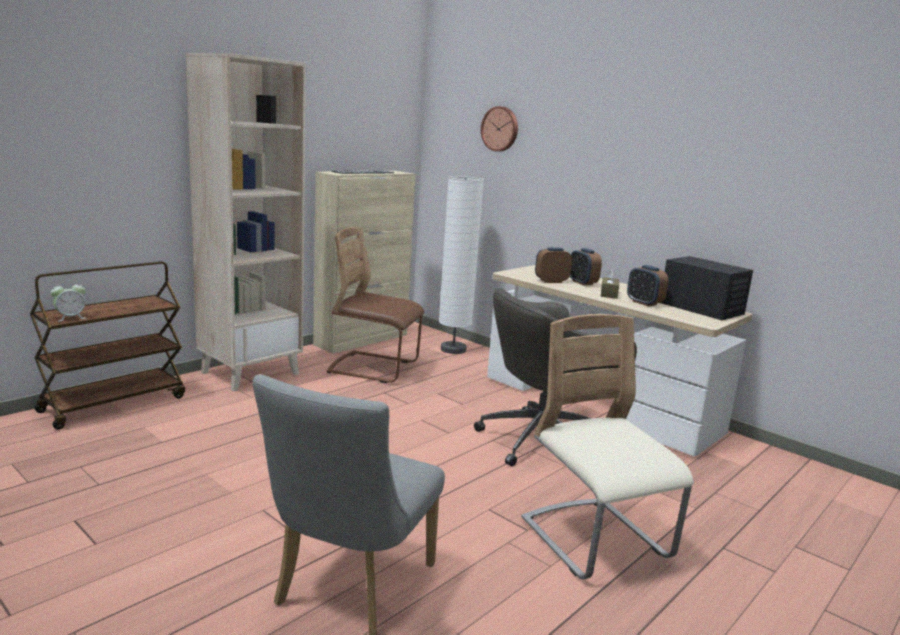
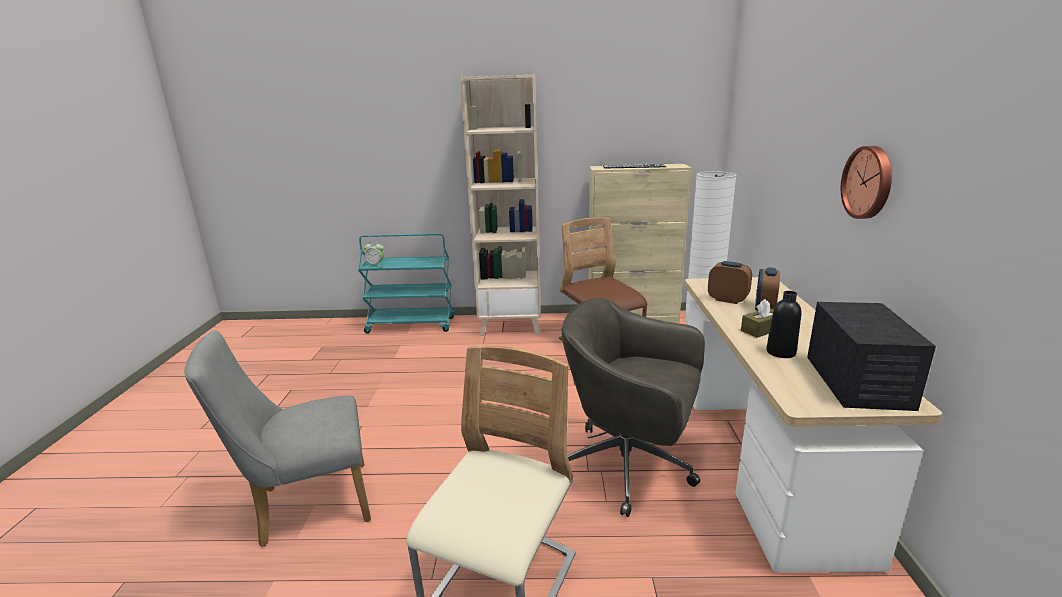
camera: 50 degrees right, 5 degrees up
(114, 404) = (412, 325): brown cart -> turquoise cart
(500, 129) = (767, 118): wall clock -> wall clock (869, 182)
(644, 303) = (781, 352): alarm clock -> black bottle

